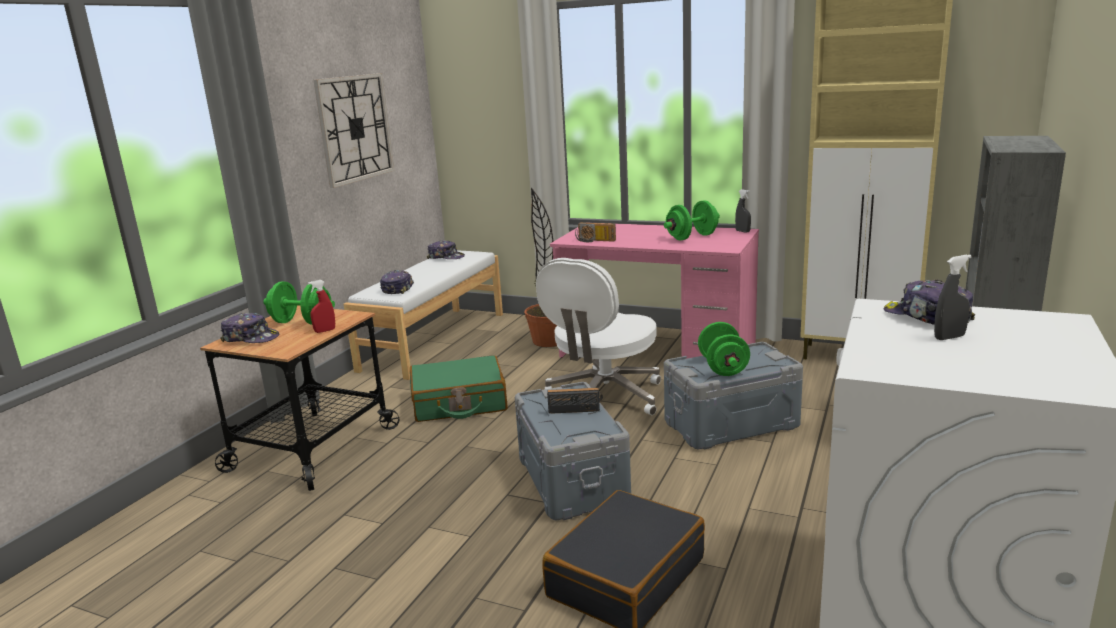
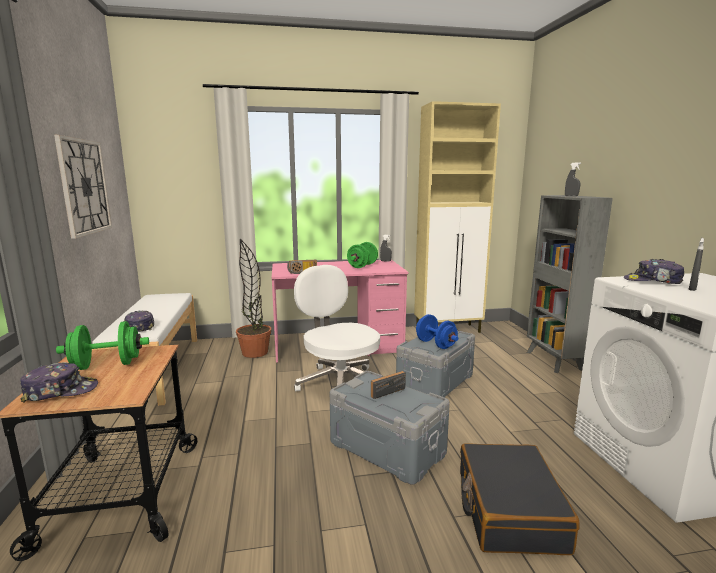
camera: 35 degrees left, 5 degrees down
(325, 331) = (147, 368): red spray bottle -> none
(446, 257) = (153, 299): cap -> none
(459, 403) = (231, 413): green suitcase -> none
(604, 398) = (339, 383): white office chair -> white office chair turned 150 degrees clockwise
(723, 367) = (435, 344): green dumbbell -> blue dumbbell
(1015, 142) = (571, 196): none -> grey spray bottle

